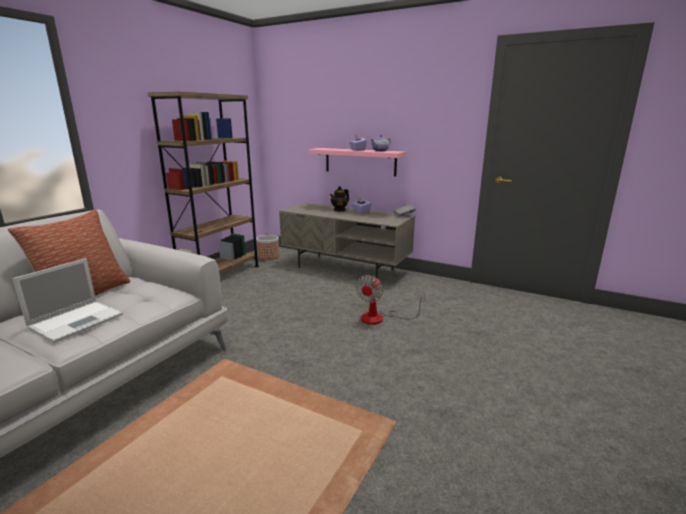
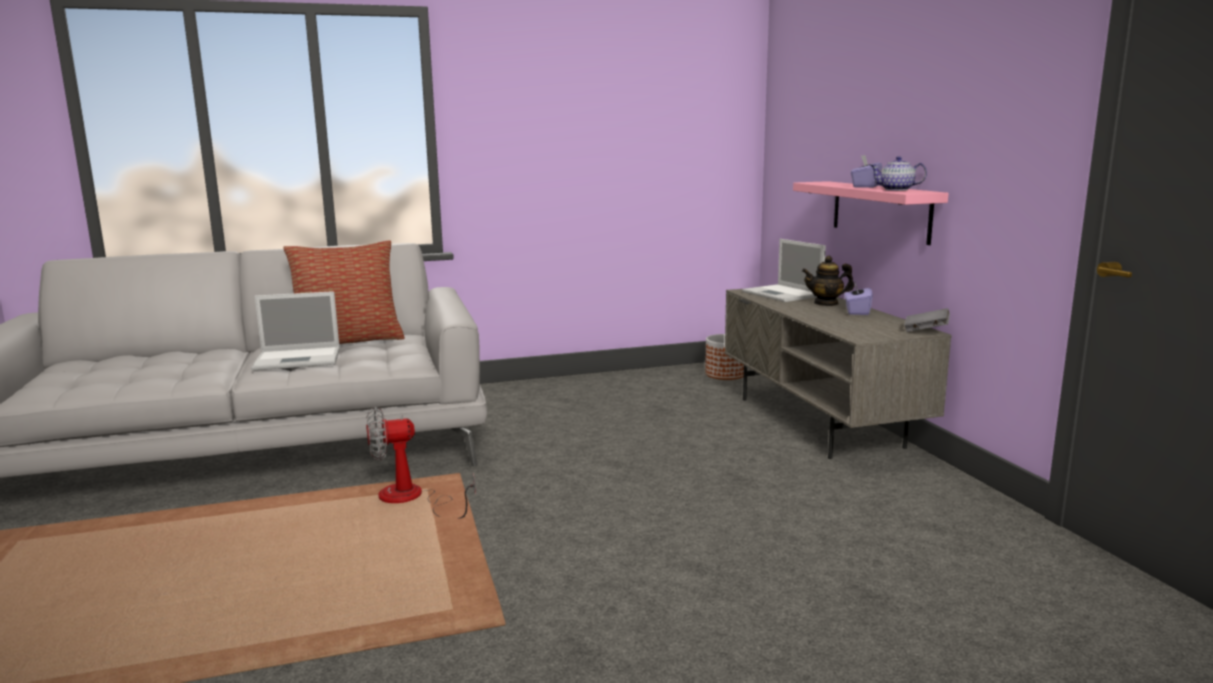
camera: 45 degrees right, 5 degrees down
(220, 275) = (618, 381): brown bookcase -> none
(311, 208) = (783, 294): none -> laptop
(380, 318) = (733, 506): fan -> fan (412, 499)

